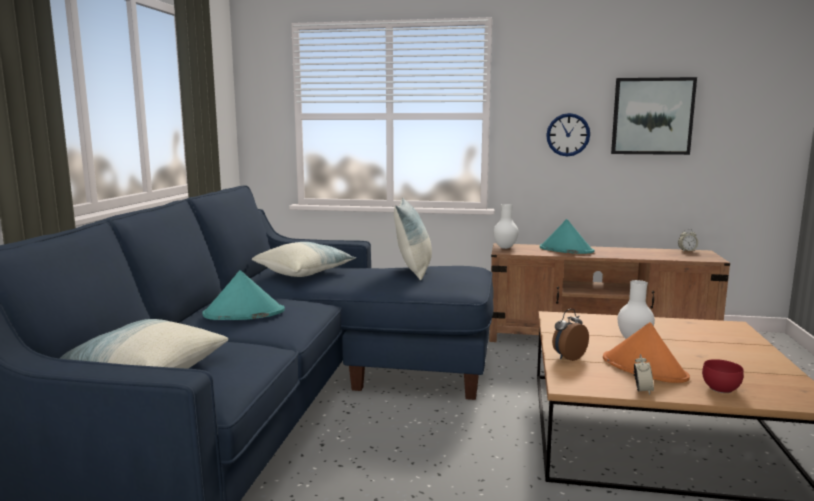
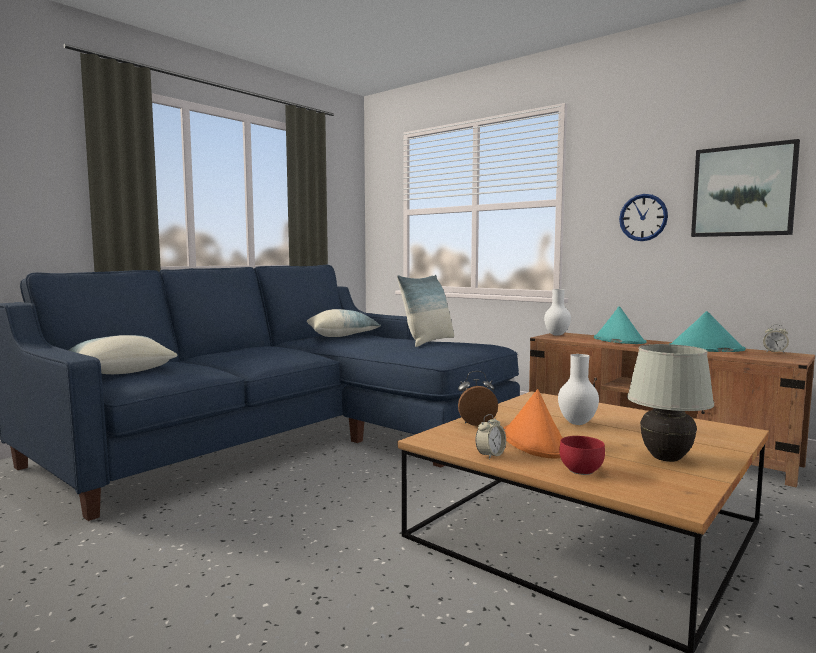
camera: 30 degrees right, 5 degrees down
(243, 313) = (246, 352): turquoise hat -> turquoise hat (705, 349)
(744, 363) = (666, 459): none -> white table lamp

